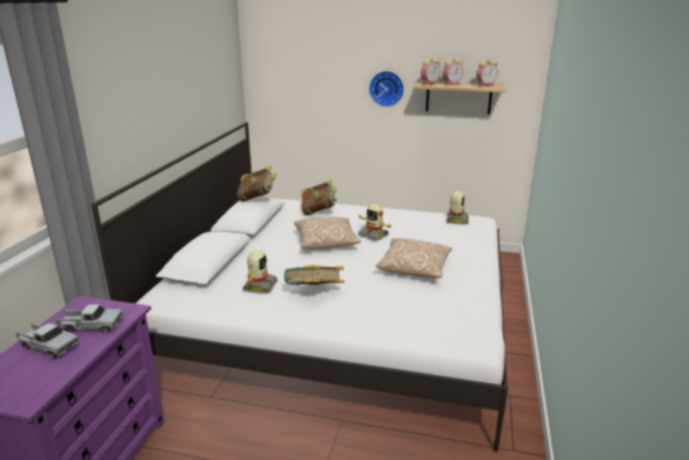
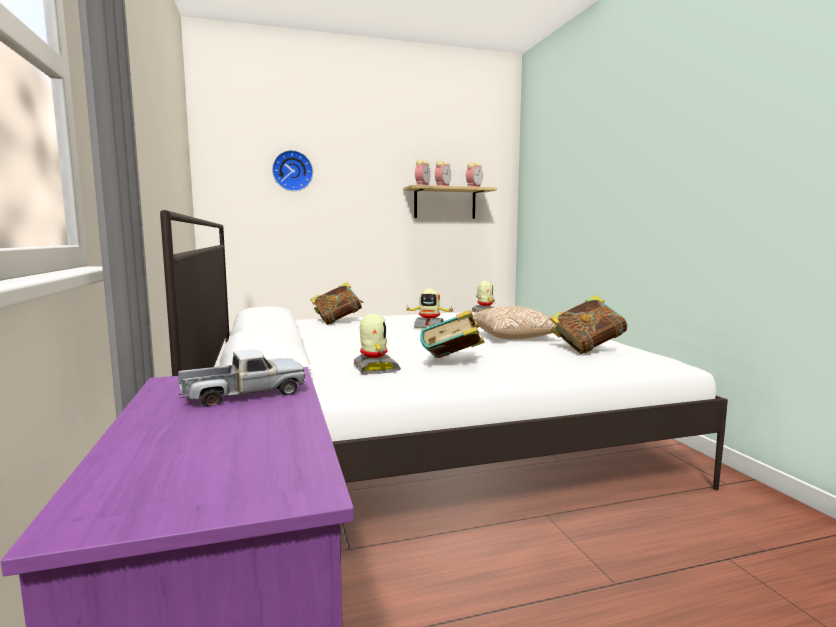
camera: 30 degrees left, 15 degrees down
(48, 346) = (196, 425): toy truck -> none
(257, 199) = (269, 305): book -> book (587, 349)
(326, 243) = (389, 336): pillow -> none
(386, 88) = (372, 195): wall clock -> wall clock (292, 171)

